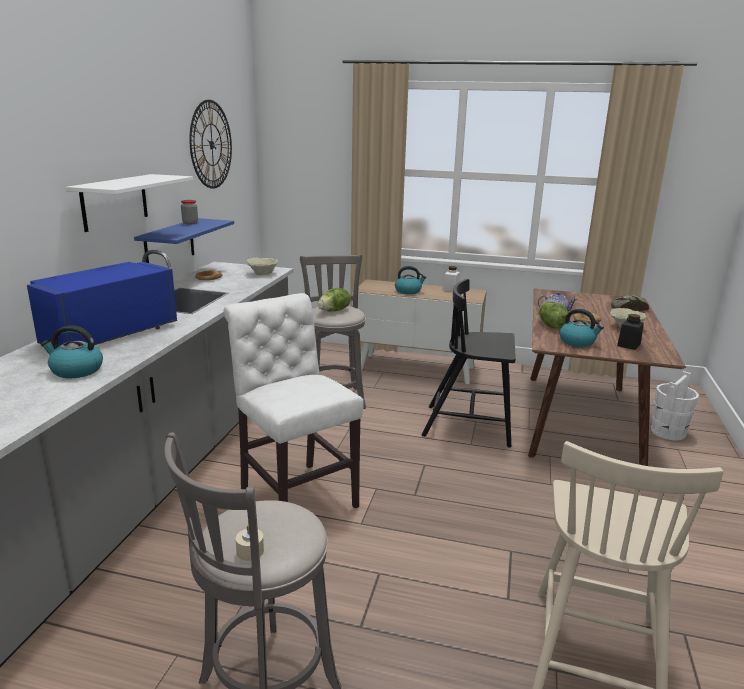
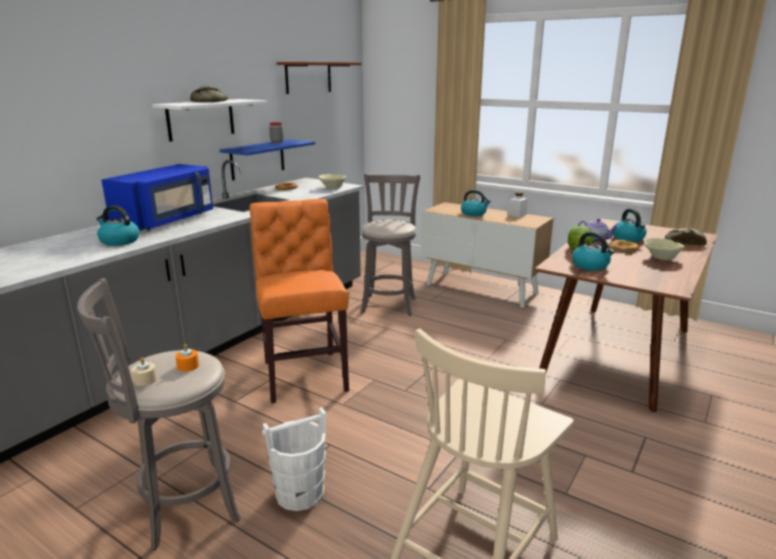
camera: 20 degrees right, 0 degrees up
(108, 334) = (167, 221): blue microwave -> blue microwave turned 150 degrees clockwise
(133, 180) = (211, 101): none -> bread
(211, 145) = (308, 77): wall clock -> brown shelf
(283, 522) = (188, 366): none -> orange candle
(295, 494) = (304, 373): white chair -> orange chair
(334, 311) = (388, 224): lettuce -> none
(469, 426) = (497, 342): black chair -> none
(580, 308) = (628, 238): none -> kettle
(628, 344) = (645, 273): black jar -> none
(667, 432) = (711, 377): white bucket -> white bucket (299, 493)

